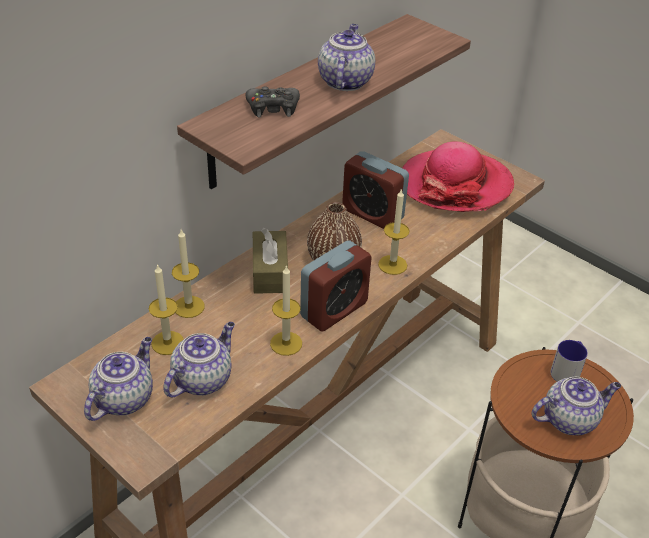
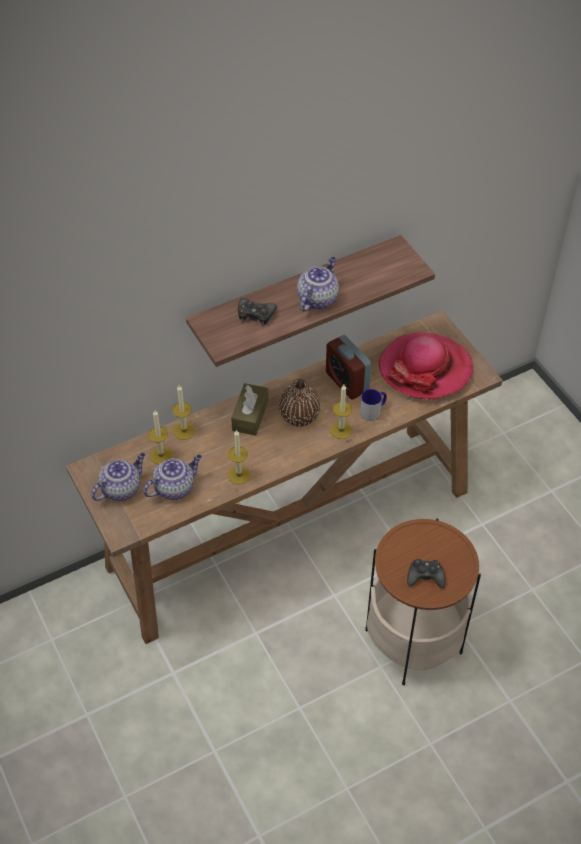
camera: 20 degrees right, 10 degrees up
(334, 310) = (282, 457): alarm clock -> none
(567, 370) = (444, 541): mug -> mug (373, 411)
(570, 419) = (425, 576): teapot -> black game controller

